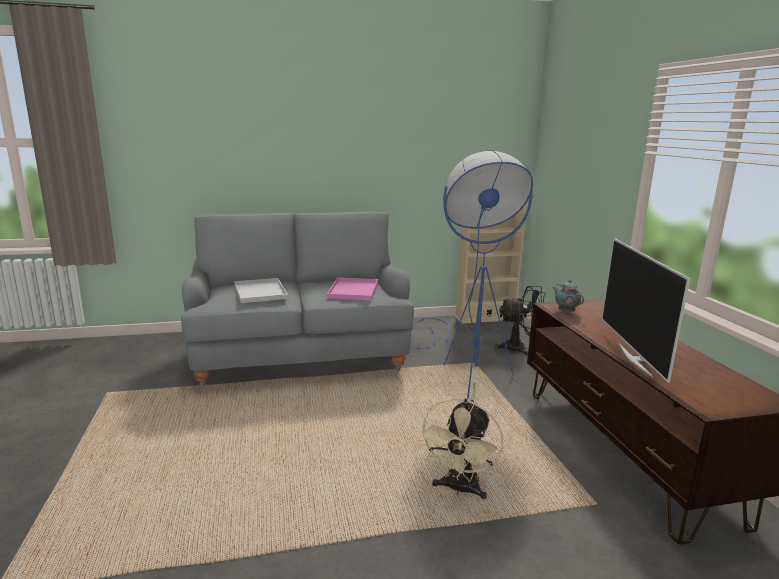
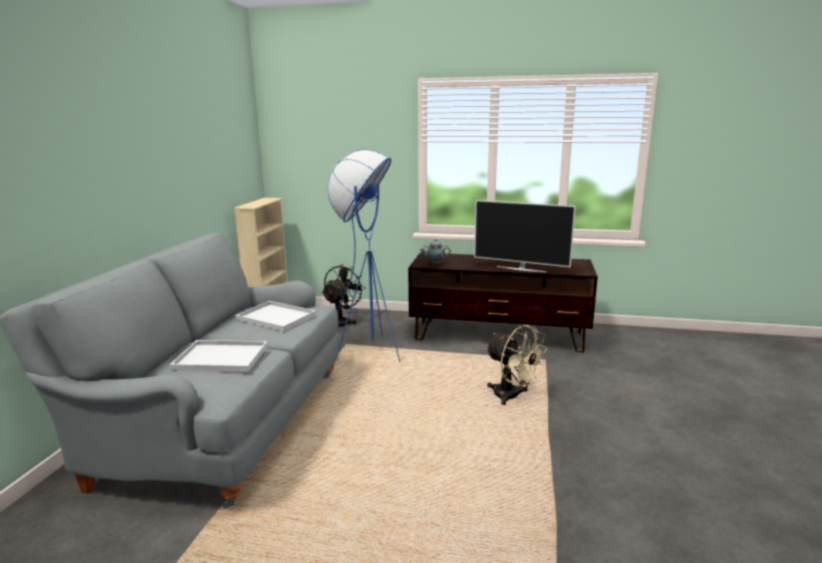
camera: 65 degrees left, 0 degrees up
(353, 289) = (275, 317): pink tray -> white tray

